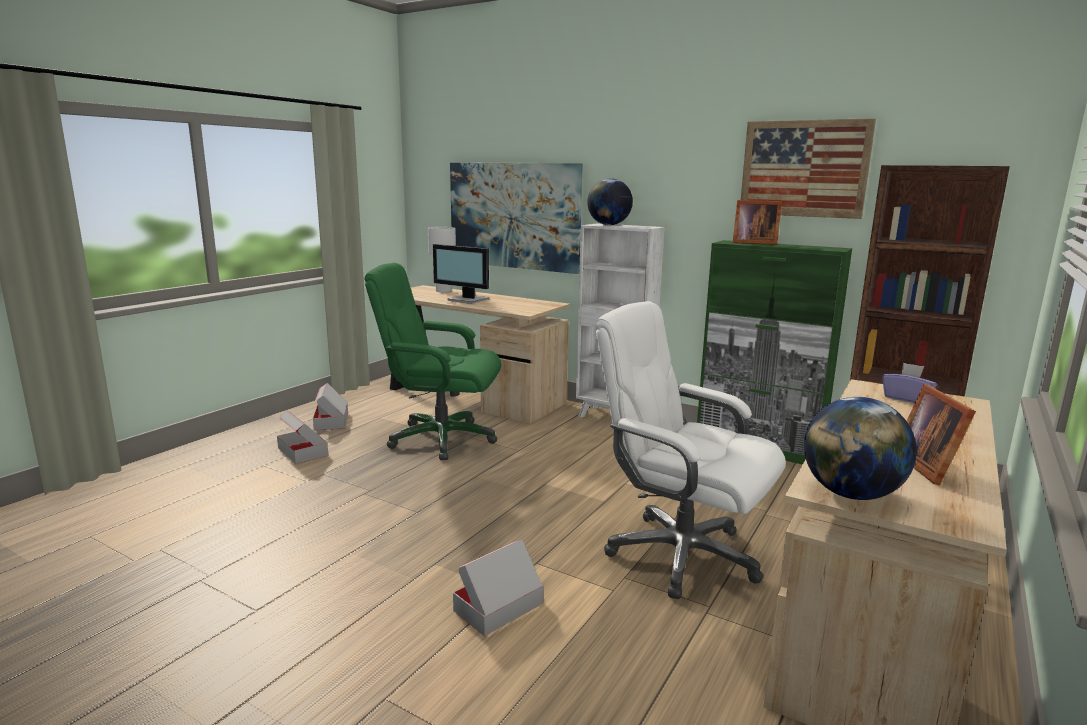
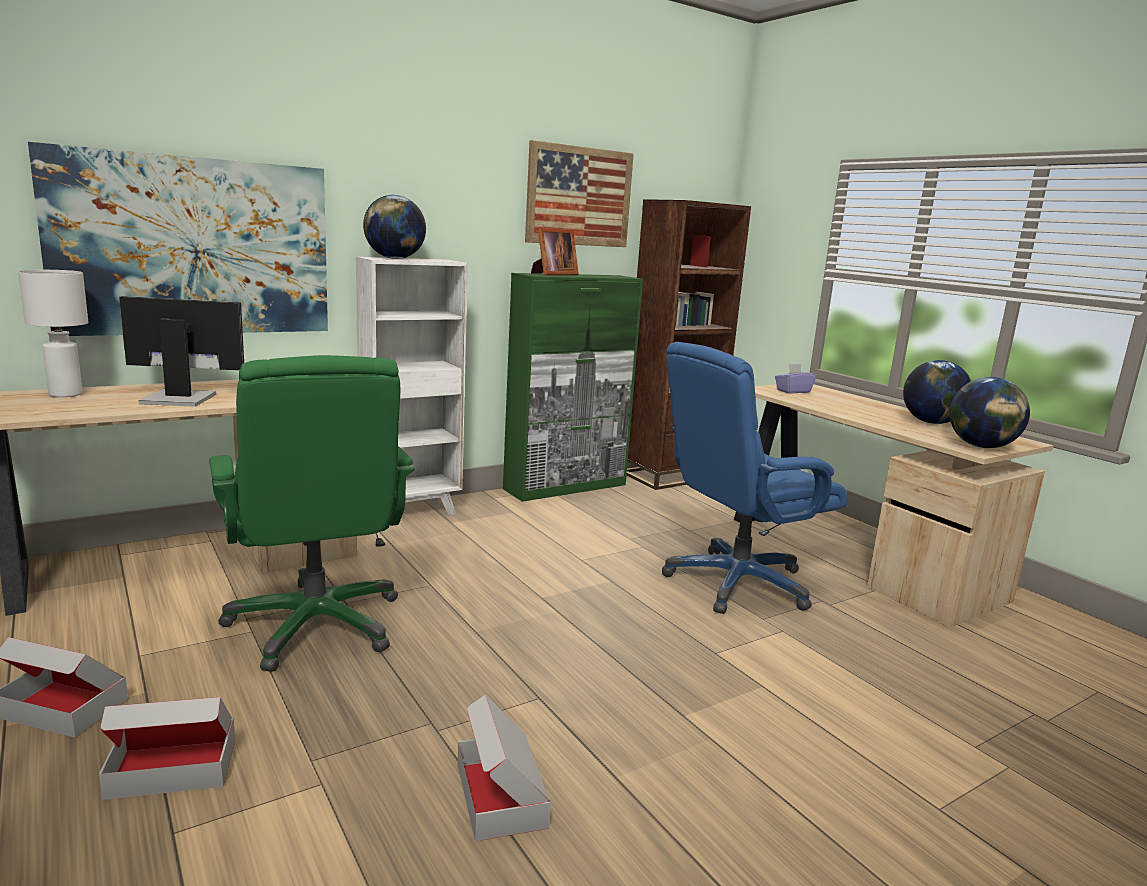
camera: 65 degrees left, 0 degrees up
(440, 439) = (316, 625): green office chair -> green office chair turned 60 degrees counterclockwise
(468, 300) = (179, 398): monitor -> monitor turned 150 degrees counterclockwise
(498, 607) = (791, 697): cardboard box -> cardboard box (501, 795)
(680, 554) = (737, 583): white office chair -> blue office chair
(929, 467) = (931, 423): picture frame -> globe

